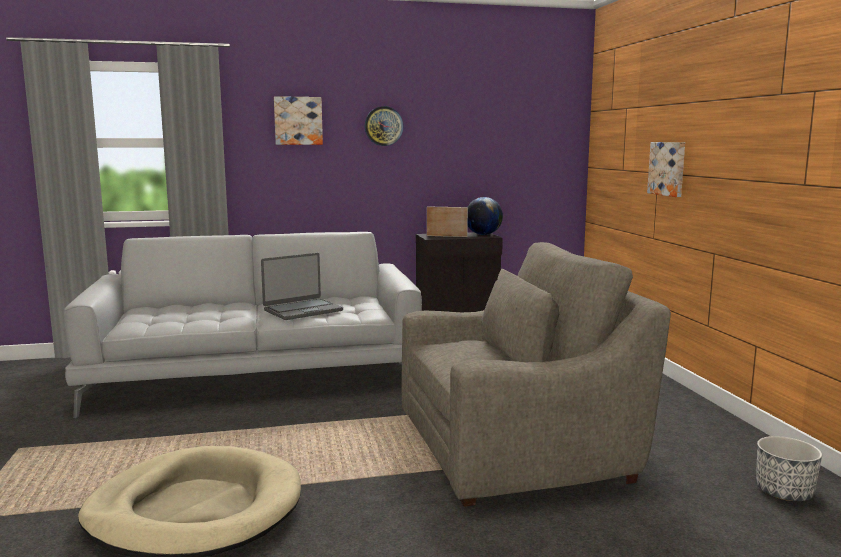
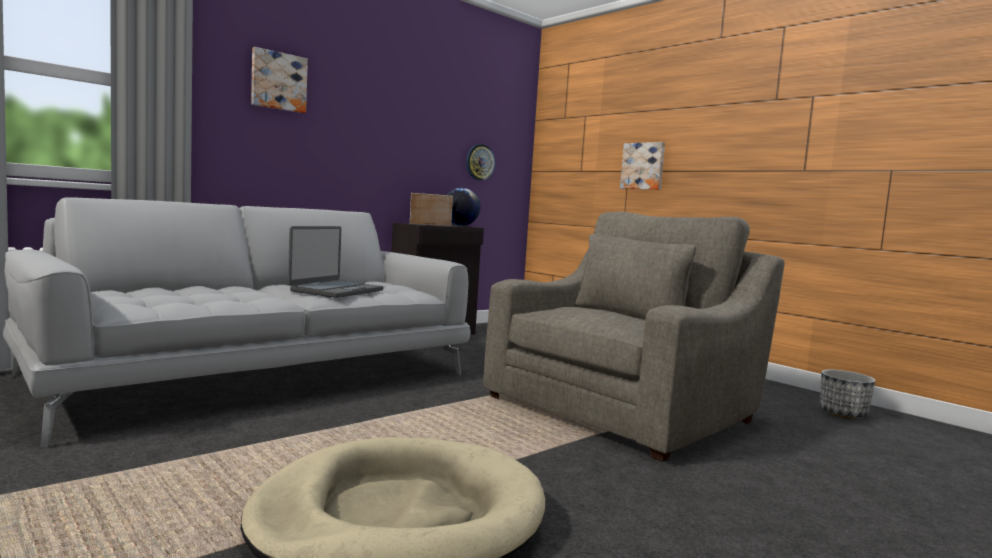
camera: 30 degrees left, 5 degrees down
(383, 126) = (367, 103): wall clock -> wall clock (480, 162)

